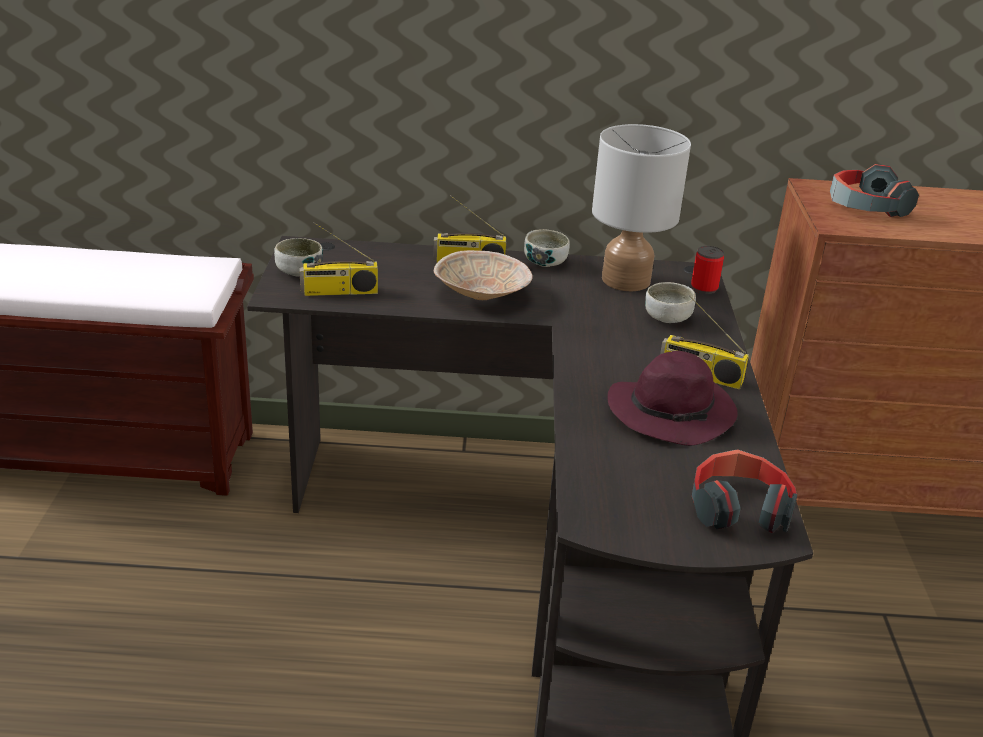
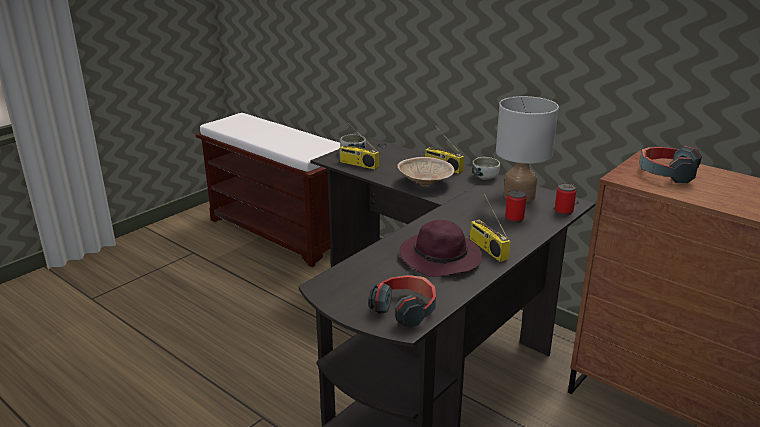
camera: 40 degrees right, 5 degrees down
(667, 318) = (514, 219): bowl -> can

